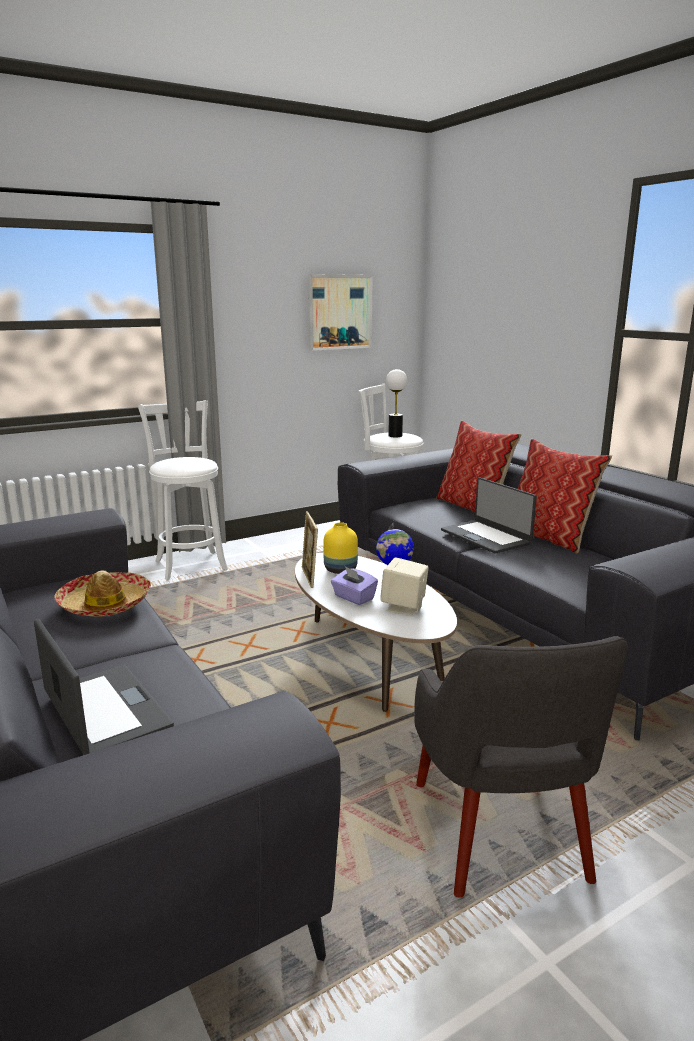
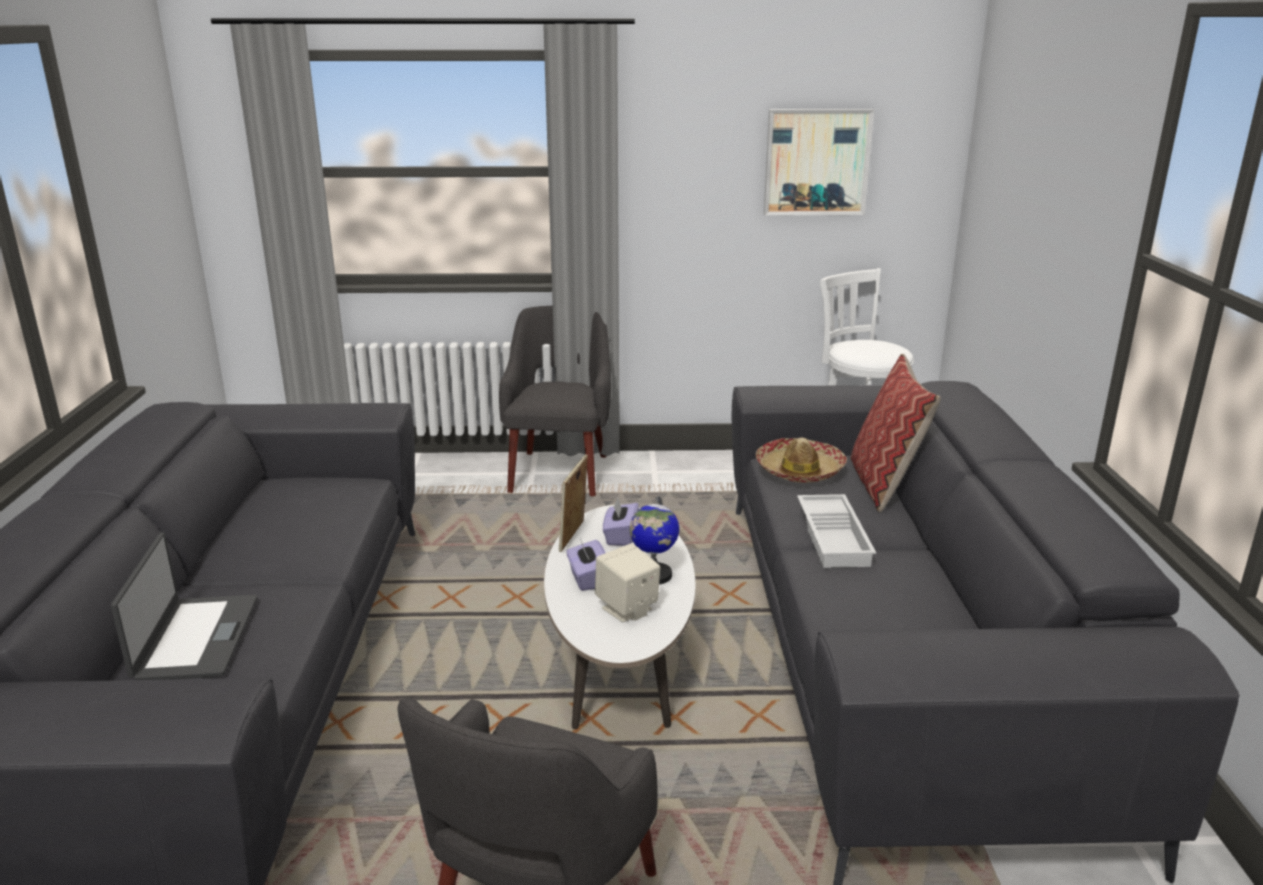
camera: 30 degrees right, 5 degrees up
(105, 604) = (322, 518): hat -> hat (799, 470)
(190, 563) = (559, 472): white stool -> grey armchair
(341, 570) = (620, 536): yellow vase -> purple tissue box
(395, 436) = (870, 348): table lamp -> none
(486, 537) = (835, 537): laptop -> white tray
(549, 537) = (929, 560): pillow -> none

